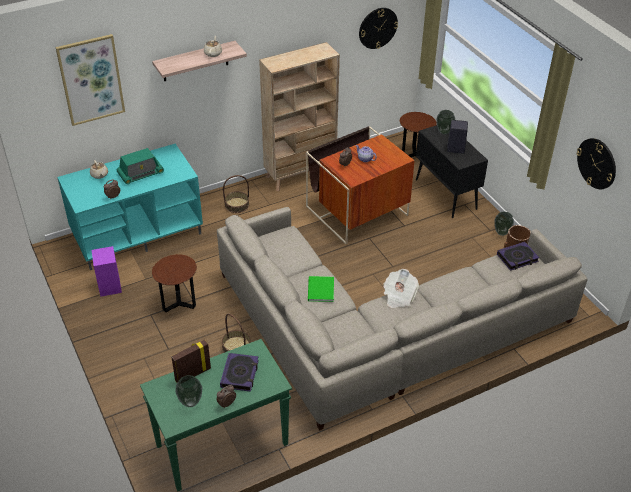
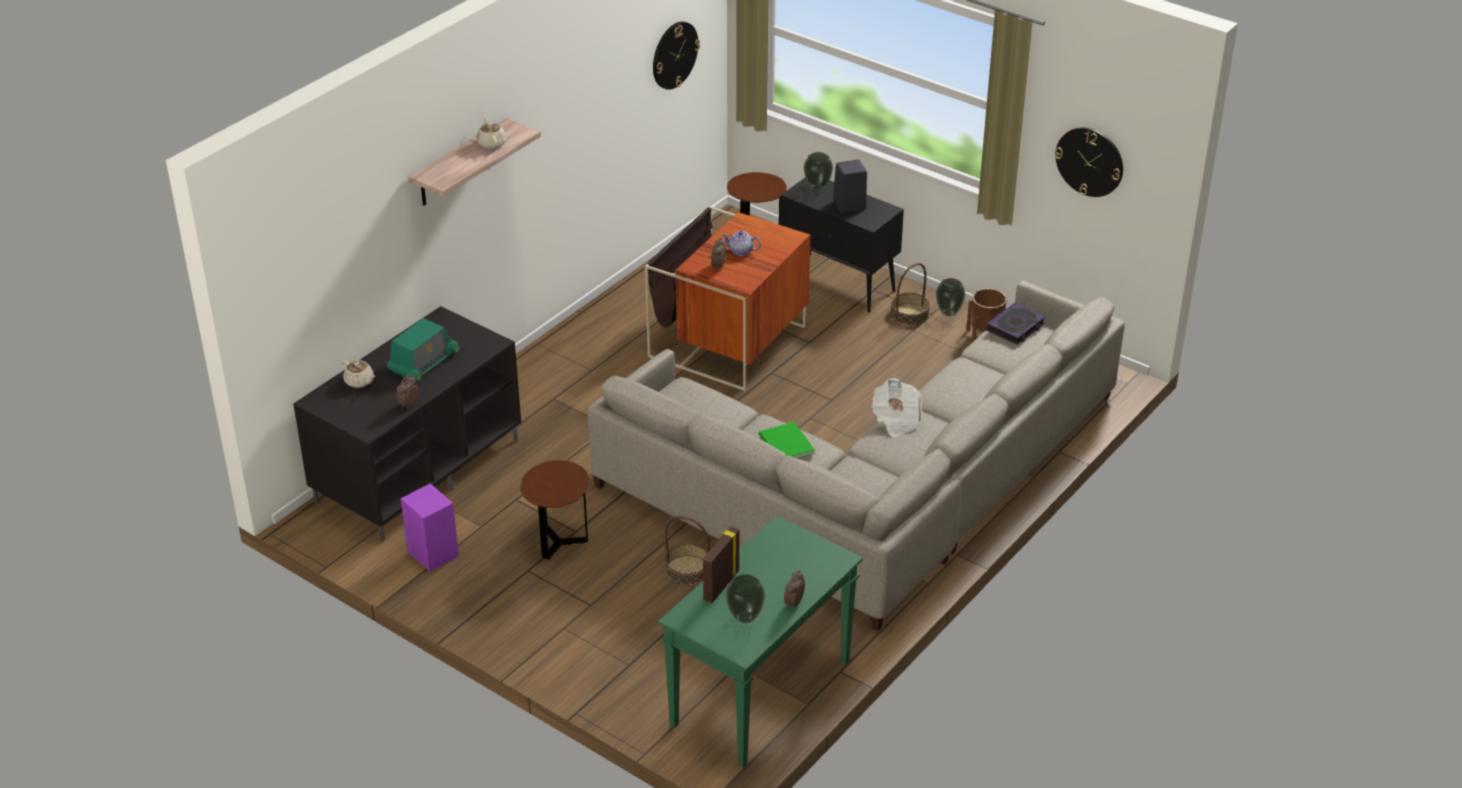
camera: 25 degrees left, 5 degrees down
(91, 80) = (334, 226): picture -> none
(138, 234) = (418, 470): turquoise tv stand -> black tv stand
(237, 205) = (542, 385): basket -> basket (909, 314)
(240, 374) = (783, 564): book -> none
(300, 174) = (607, 315): beige bookcase -> none

